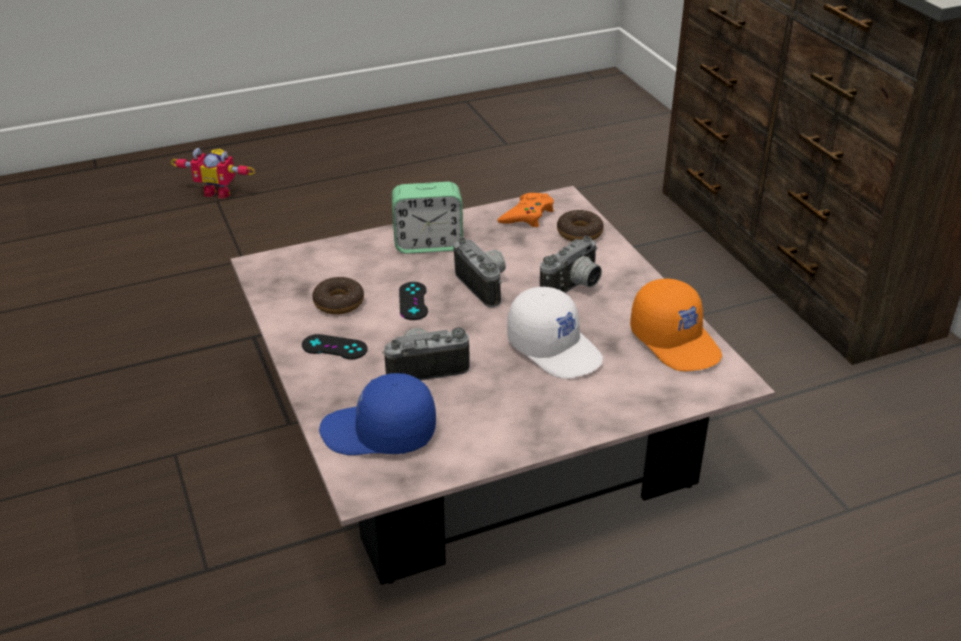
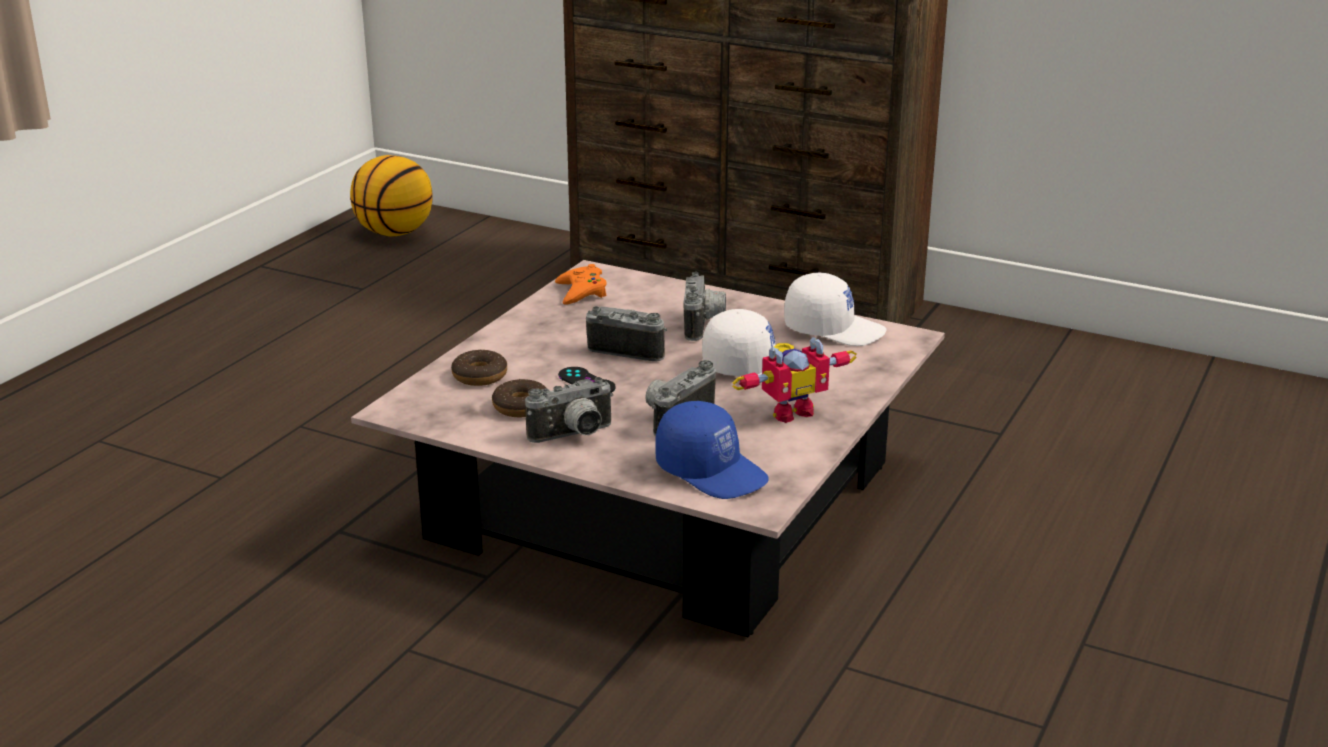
camera: 40 degrees left, 10 degrees down
(219, 191) = (87, 432): toy robot -> toy robot (789, 411)
(334, 347) = (574, 436): black game controller -> camera
(378, 433) = (712, 471): blue cap -> blue cap turned 105 degrees counterclockwise
(428, 244) = (528, 340): alarm clock -> none
(579, 233) = (646, 289): donut -> donut (480, 376)
(585, 104) = (395, 233): none -> basketball
(676, 341) = (834, 329): orange cap -> white cap

